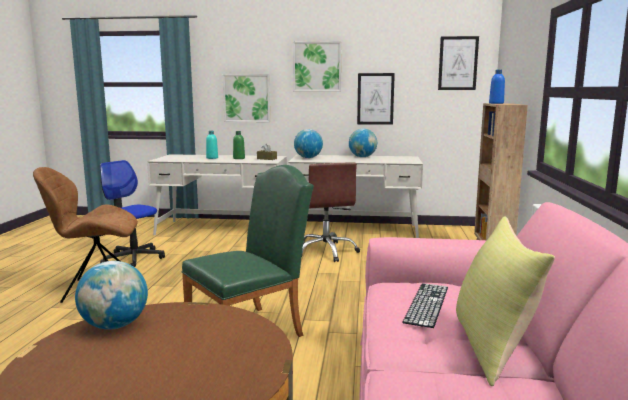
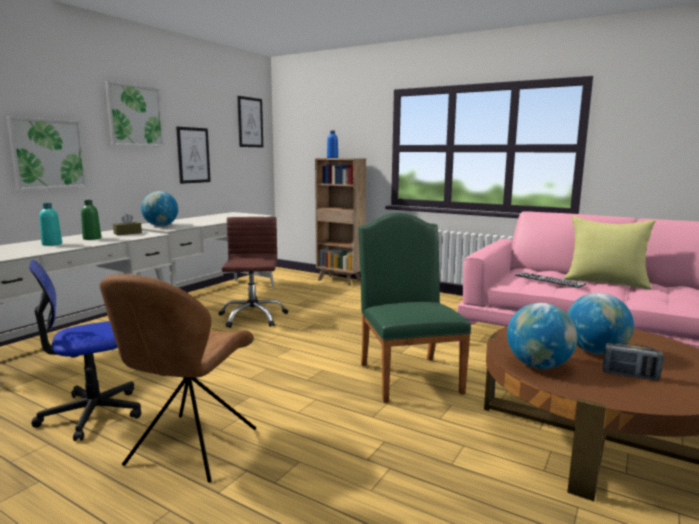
camera: 65 degrees left, 0 degrees up
(95, 371) = (630, 375): none -> radio
(326, 252) = (252, 317): brown office chair -> brown office chair turned 105 degrees counterclockwise
(362, 157) = (201, 218): globe -> globe (595, 351)

